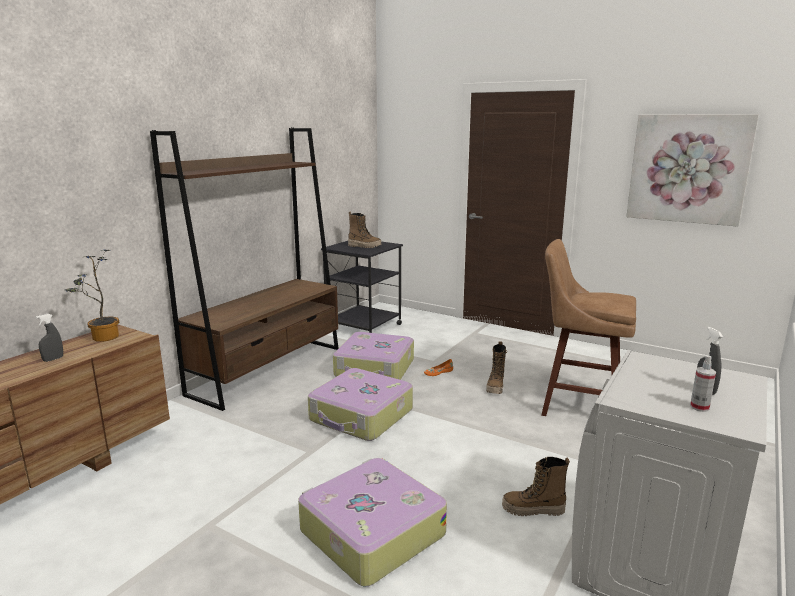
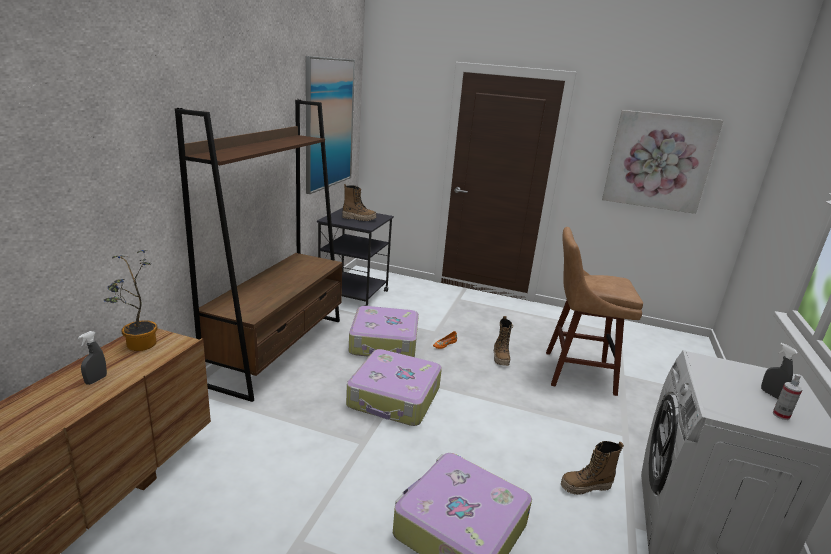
camera: 15 degrees left, 5 degrees up
(334, 153) = (329, 124): none -> picture

